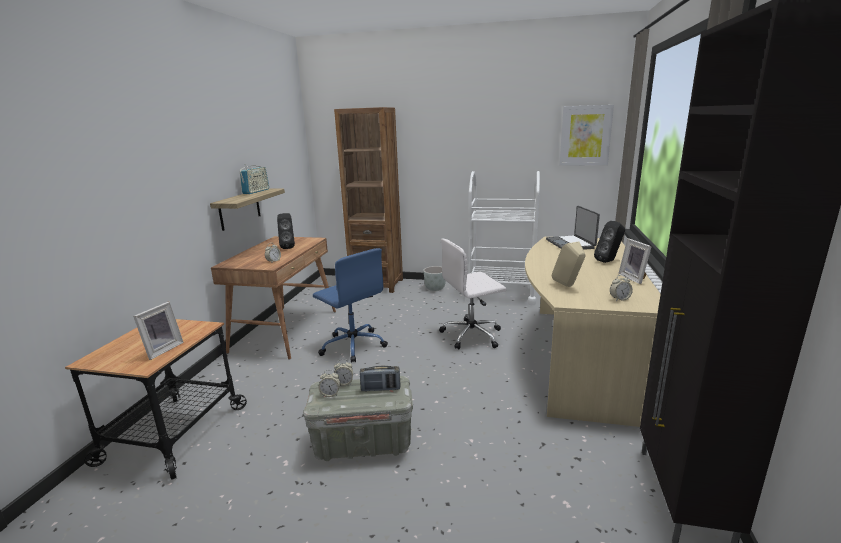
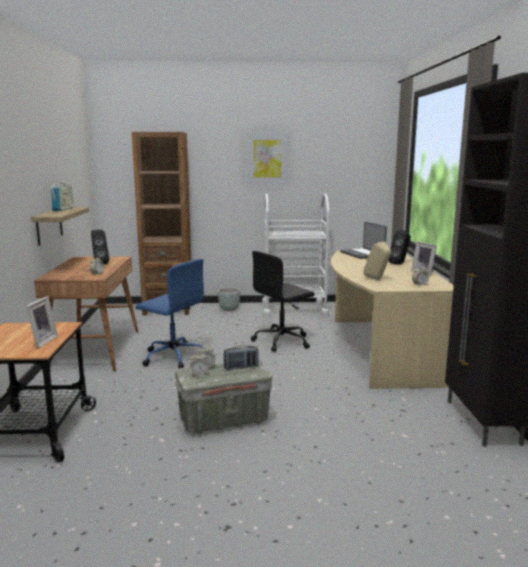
camera: 15 degrees left, 5 degrees down
(472, 335) = (282, 341): white office chair -> black office chair
(585, 135) = (361, 163): picture -> picture (267, 158)

